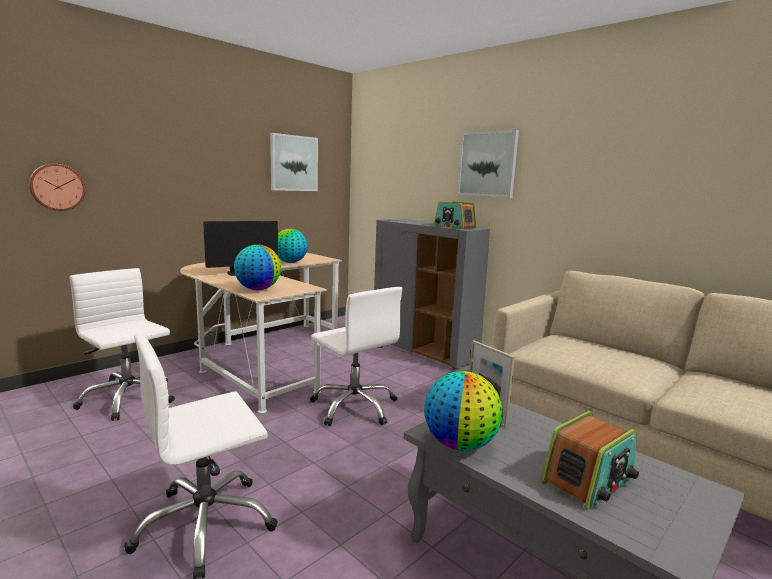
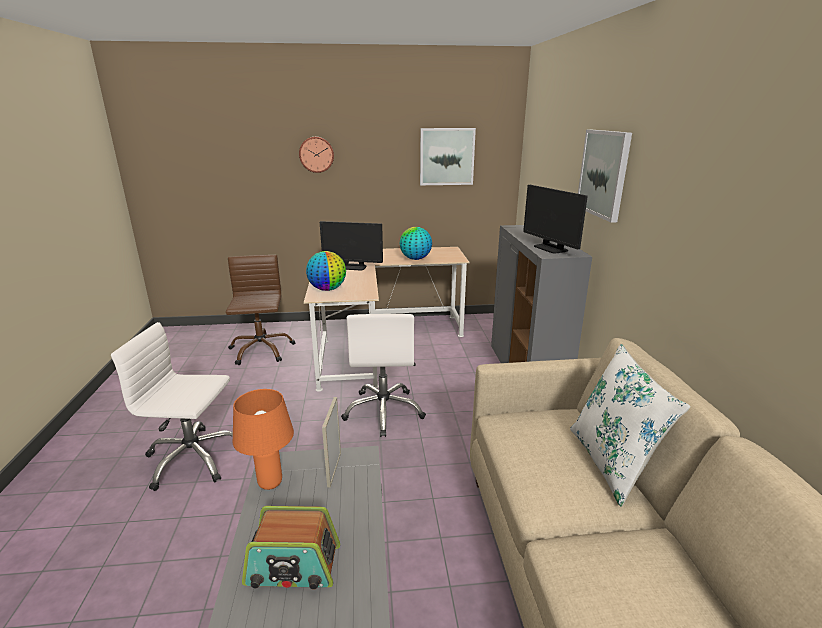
camera: 40 degrees right, 10 degrees up
(57, 187) = (241, 187): wall clock -> wall clock (316, 154)
(128, 399) = (261, 350): white office chair -> brown office chair
(454, 227) = (550, 248): radio -> monitor
(460, 444) = (271, 483): globe -> orange table lamp
(623, 350) = (612, 463): none -> white pillow

